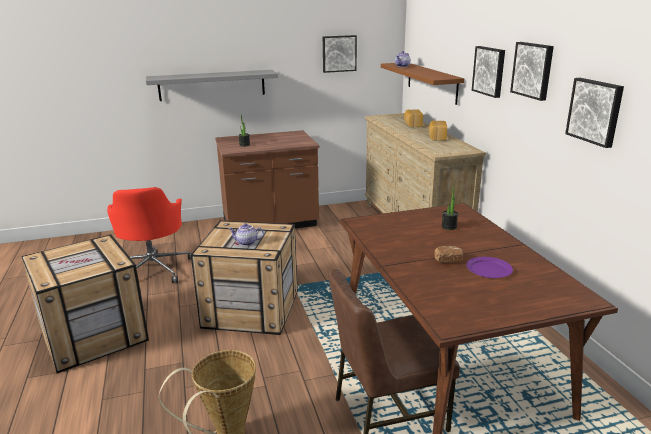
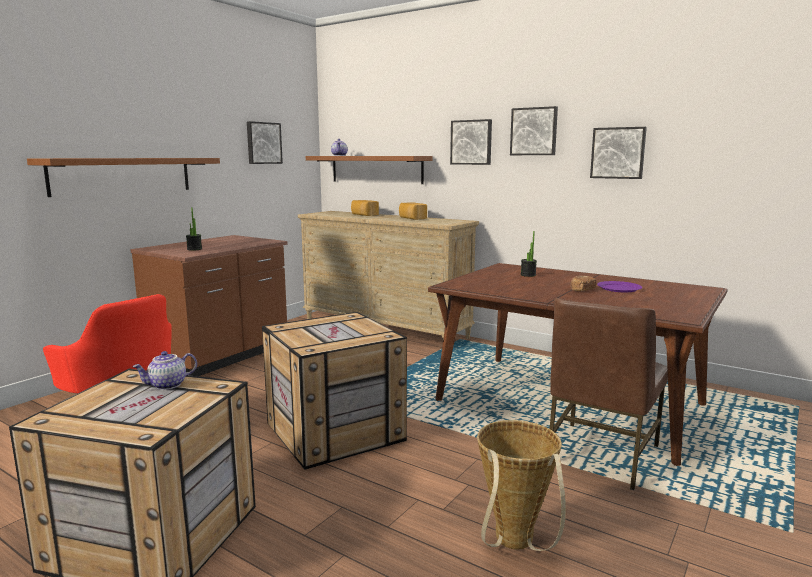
camera: 40 degrees left, 10 degrees down
(212, 85) = (123, 175): grey shelf -> brown shelf
(246, 243) = (343, 333): teapot -> teapot (167, 385)

